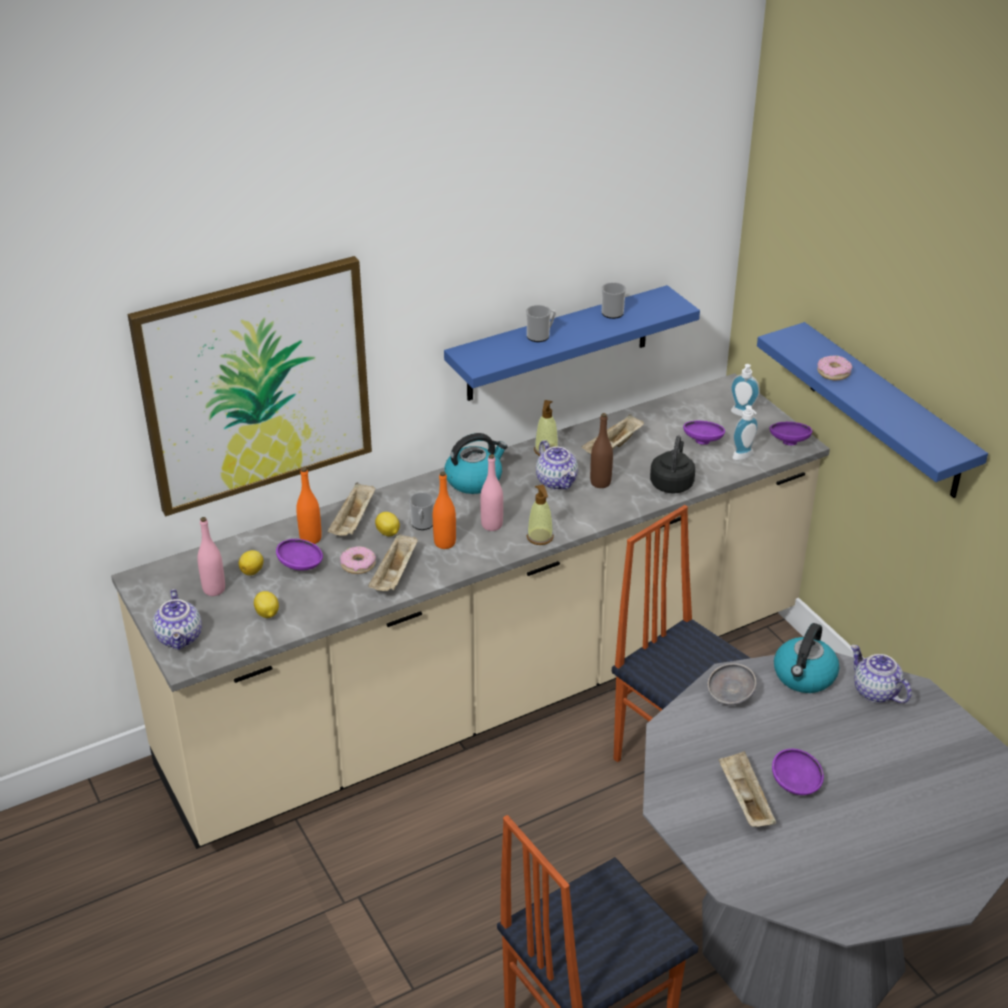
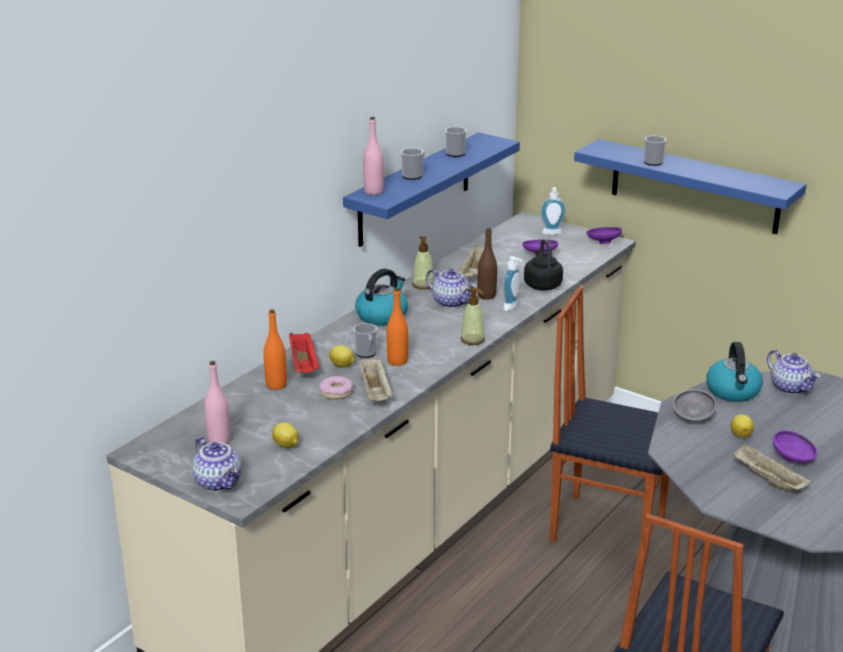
camera: 25 degrees left, 10 degrees down
(252, 571) = (244, 419): lemon -> lemon (741, 434)
(256, 385) = (214, 238): picture -> none
(301, 566) = (286, 405): purple bowl -> none
(353, 522) = (304, 365): beige tray -> red tray
(492, 525) = (425, 341): pink bottle -> pink bottle (373, 192)
(744, 457) = (580, 258): soap dispenser -> soap dispenser (513, 307)
(833, 373) = (652, 161): donut -> mug
(875, 691) = (790, 387): teapot -> teapot turned 150 degrees counterclockwise

